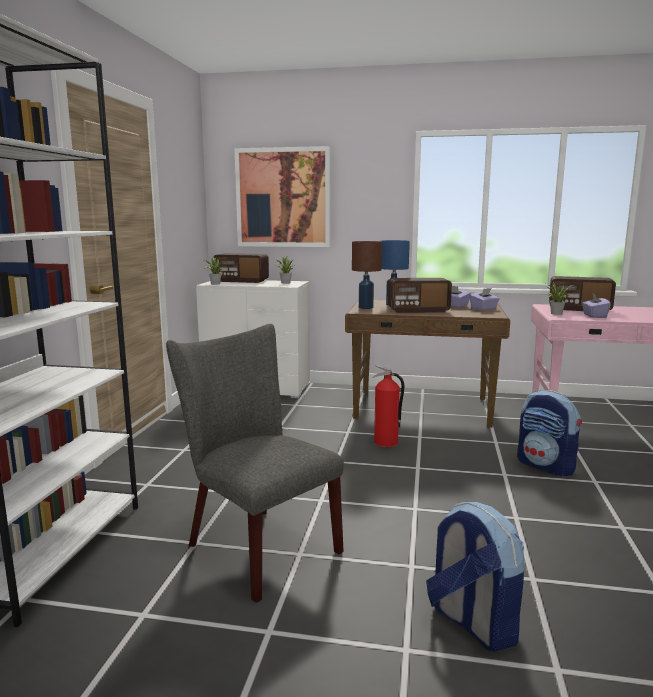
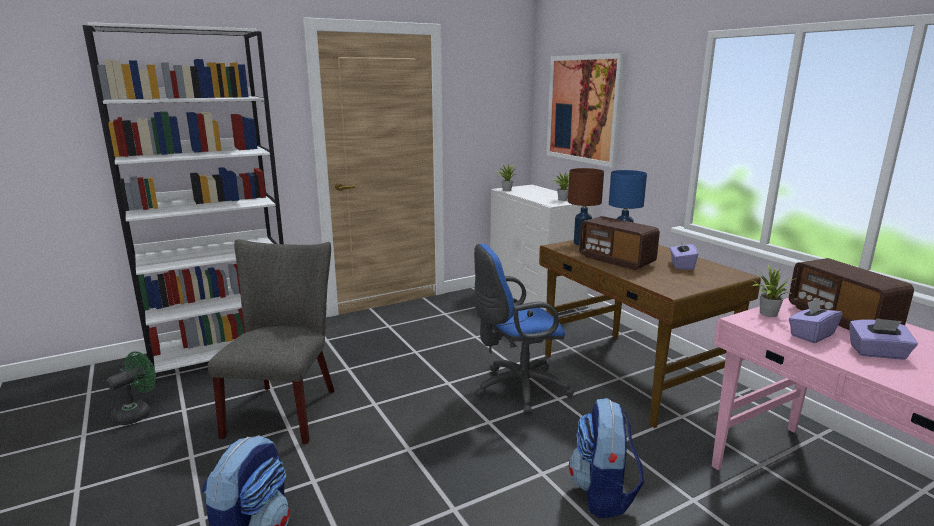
camera: 50 degrees right, 5 degrees up
(85, 657) = (137, 413): none -> green fan
(242, 281) = (539, 190): radio -> none
(386, 443) = (517, 389): fire extinguisher -> blue office chair
(484, 309) = (699, 279): purple tissue box -> purple tissue box (877, 353)

